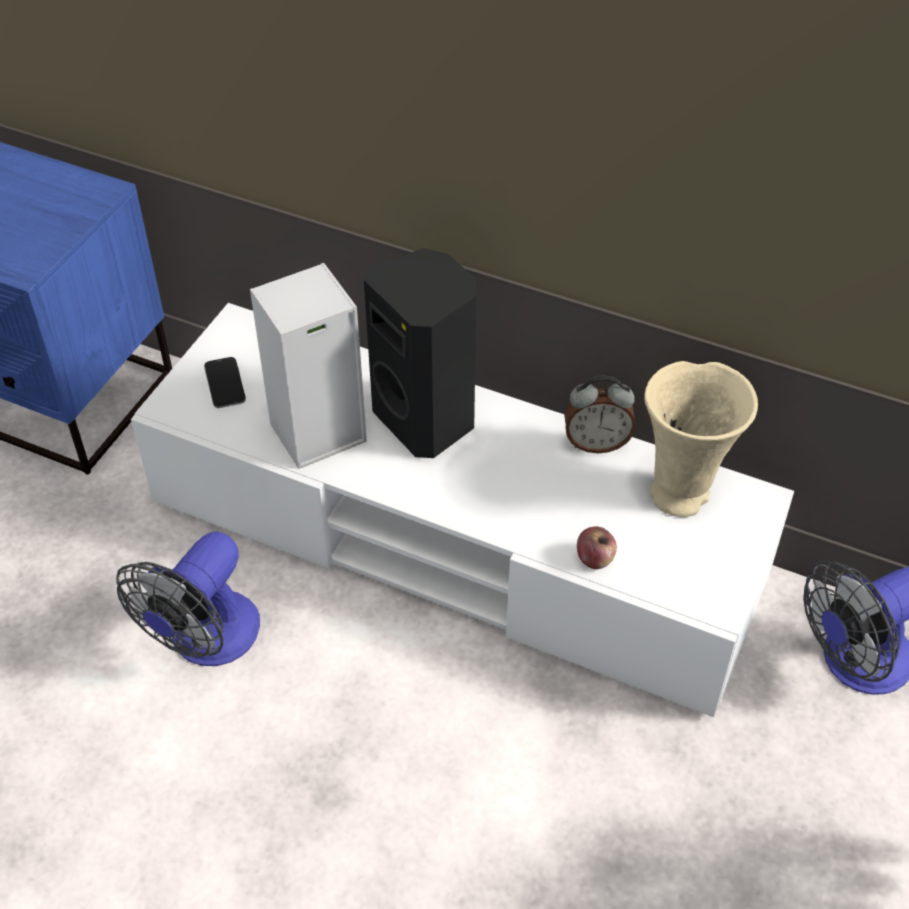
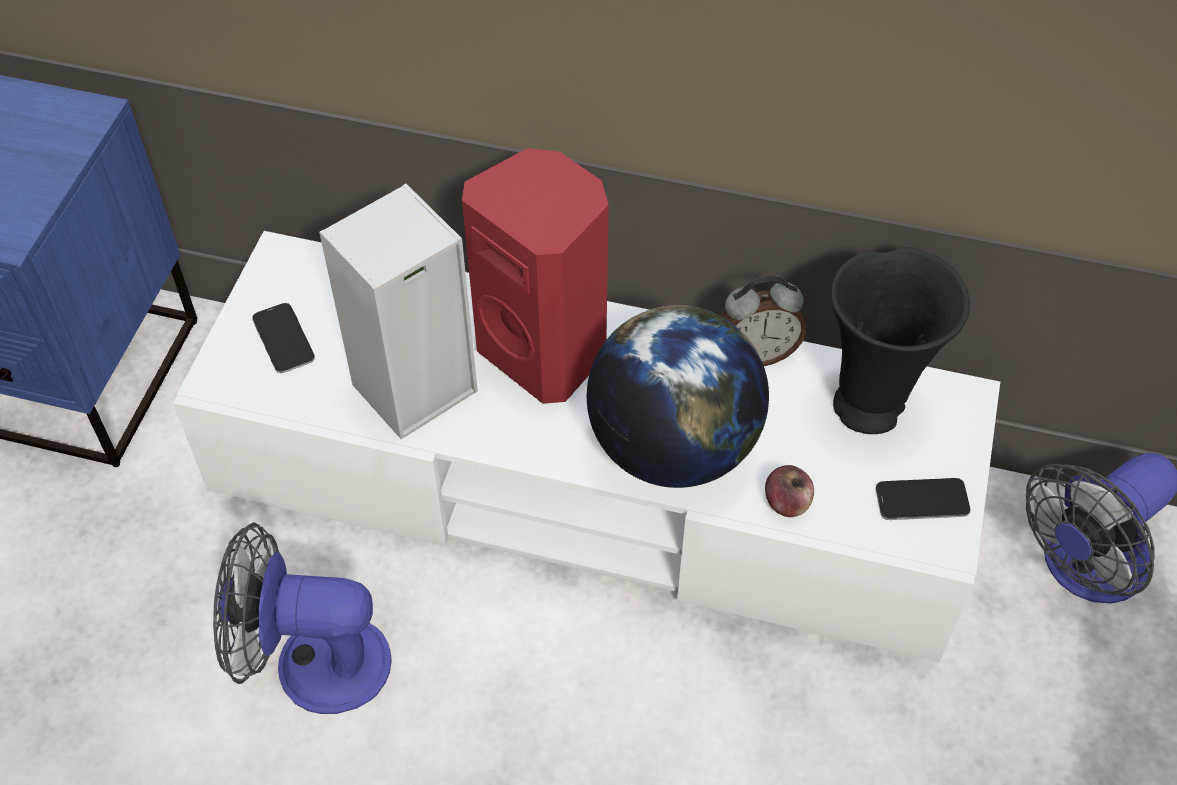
camera: 10 degrees left, 5 degrees up
(206, 642) = (312, 663): fan -> fan turned 75 degrees clockwise
(427, 419) = (546, 351): black speaker -> red speaker
(512, 504) = (673, 447): none -> globe
(682, 494) = (872, 405): beige vase -> black vase
(706, 572) = (922, 500): none -> phone

